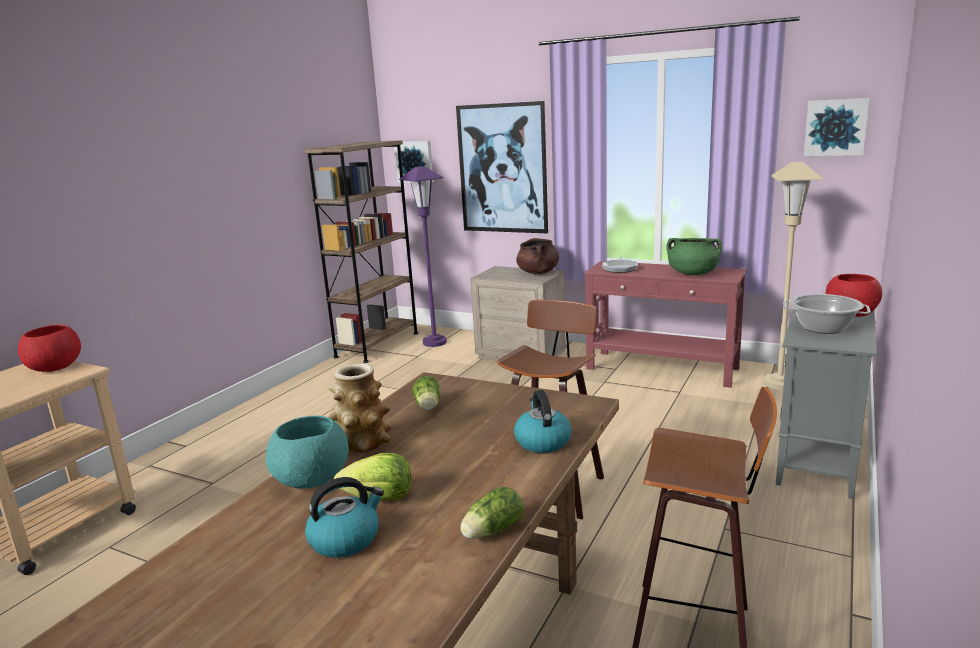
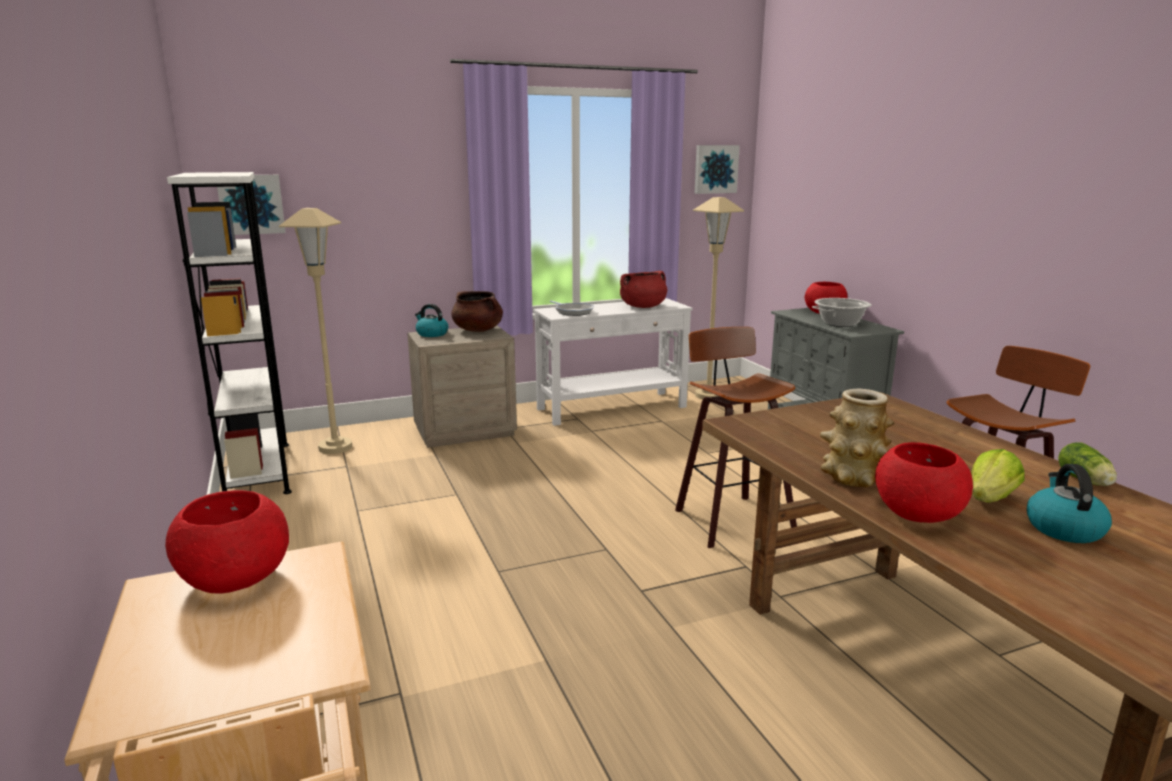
camera: 50 degrees left, 0 degrees up
(311, 480) = (918, 514): turquoise bowl -> red bowl
(377, 345) = (258, 471): brown bookcase -> white bookcase
(428, 407) = (801, 439): lettuce -> none
(435, 342) = (335, 447): purple floor lamp -> beige floor lamp
(502, 169) = (393, 211): picture -> none
(542, 441) = (935, 428): kettle -> kettle (431, 334)
(662, 369) = (613, 408): red console table -> white console table
(693, 273) = (643, 307): green cooking pot -> red cooking pot

